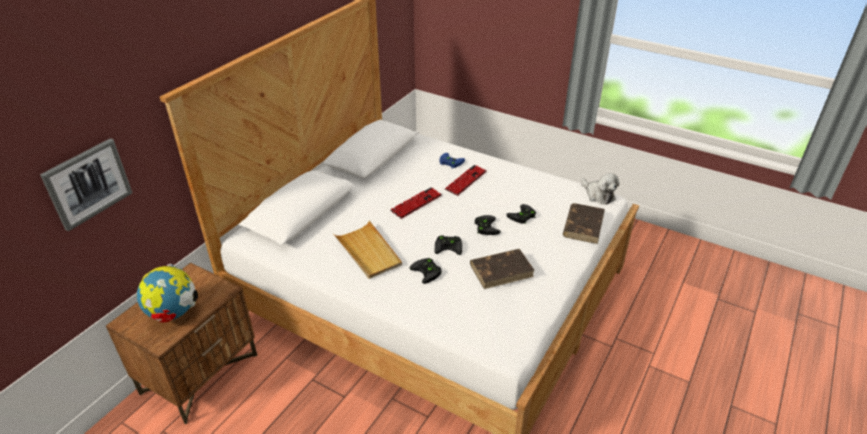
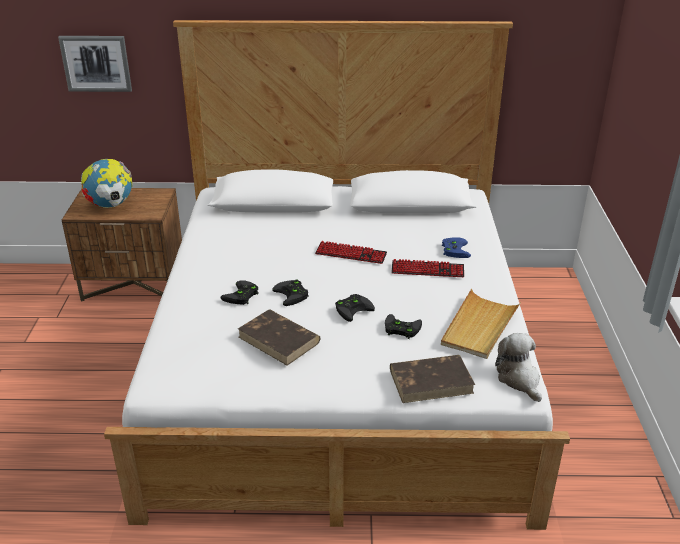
camera: 60 degrees right, 5 degrees down
(368, 252) = (245, 254): beige tray -> beige tray (479, 327)
(598, 195) = (519, 379): plush toy -> plush toy turned 135 degrees clockwise

